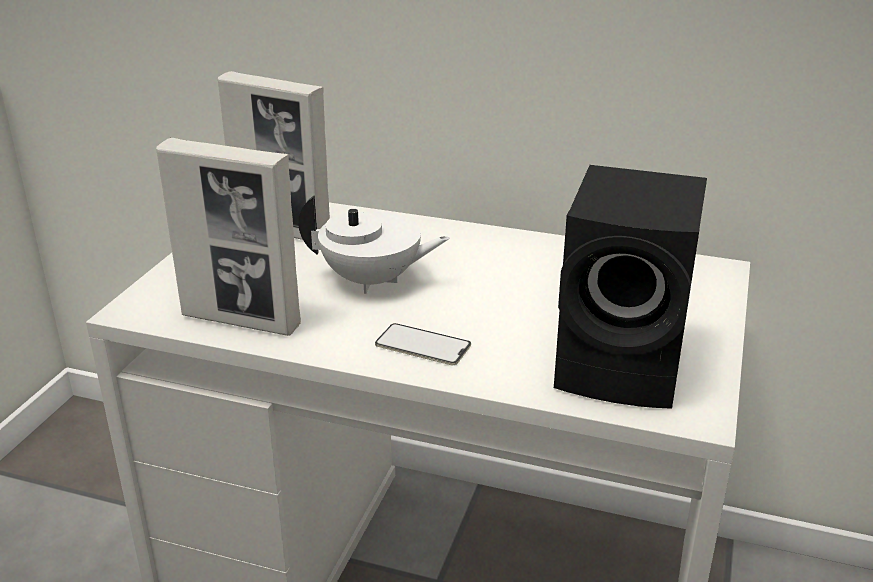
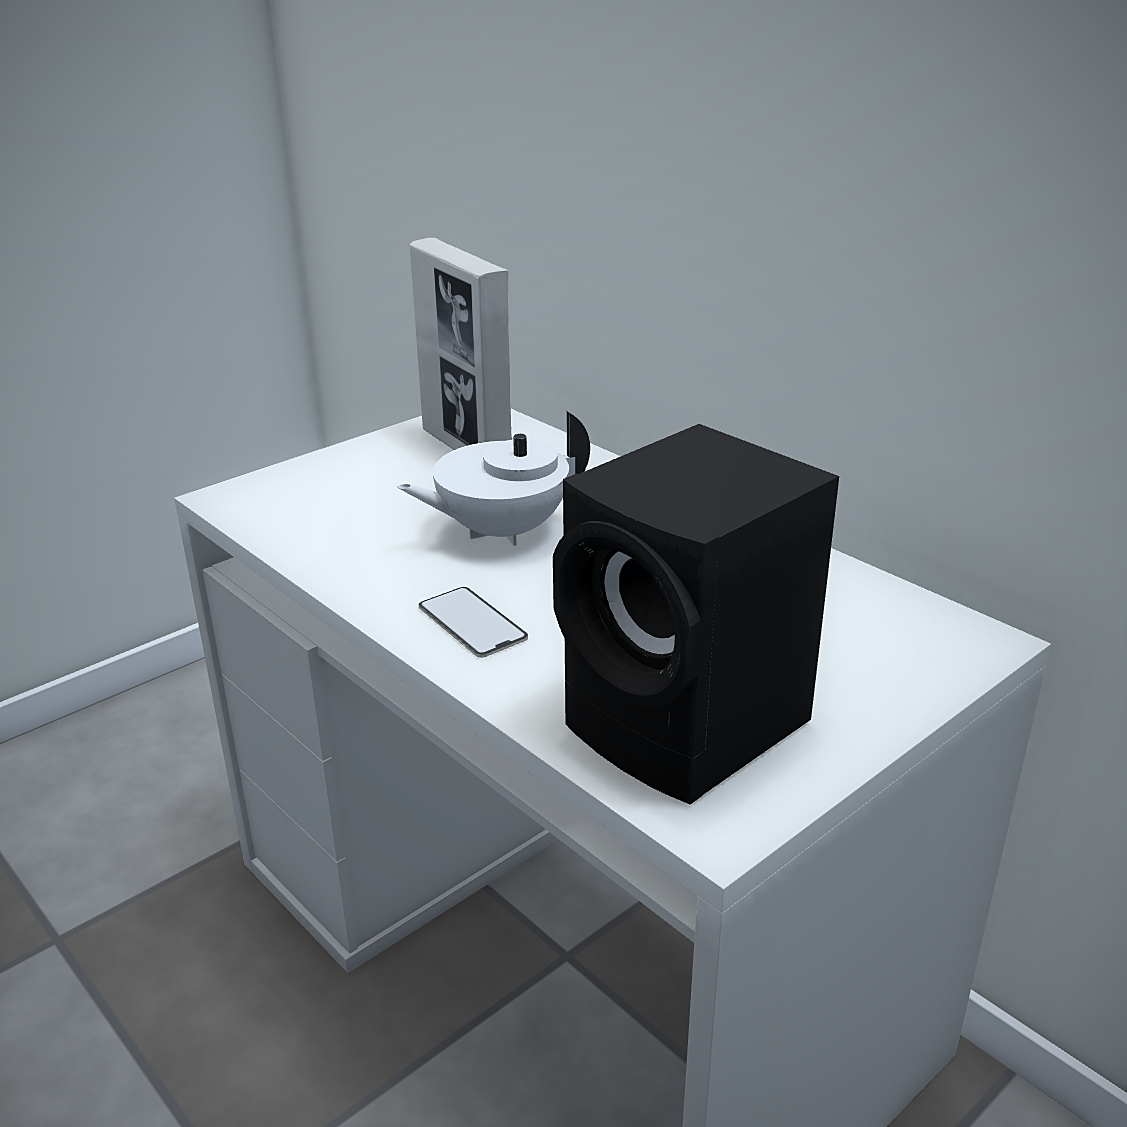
camera: 30 degrees right, 0 degrees up
(241, 320) = (314, 537): picture frame -> none
(372, 281) = (500, 531): white teapot -> white teapot turned 120 degrees clockwise

